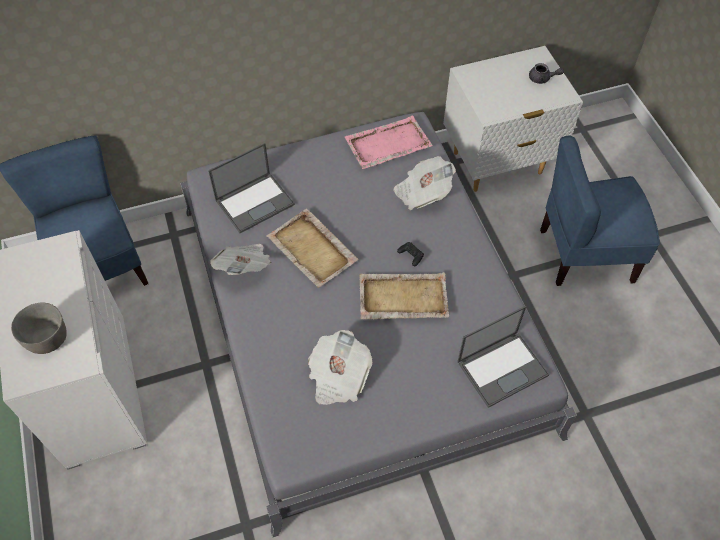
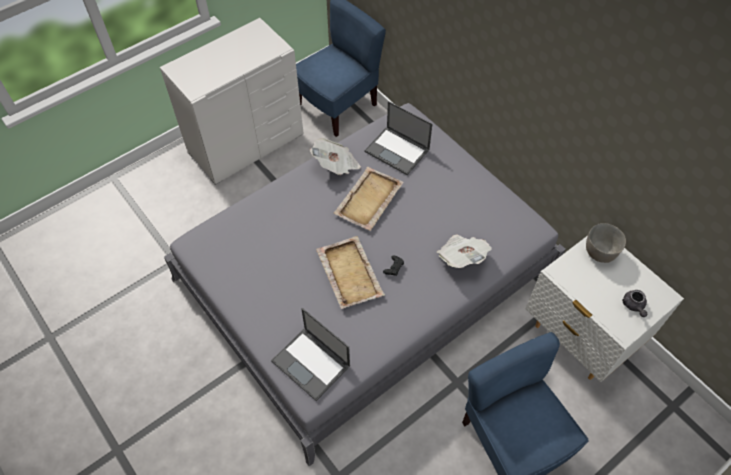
camera: 70 degrees right, 0 degrees up
(47, 338) = (207, 68): grey bowl -> grey bowl (600, 251)
(338, 377) = (264, 252): newspaper -> none
(387, 144) = (500, 216): pink tray -> none

